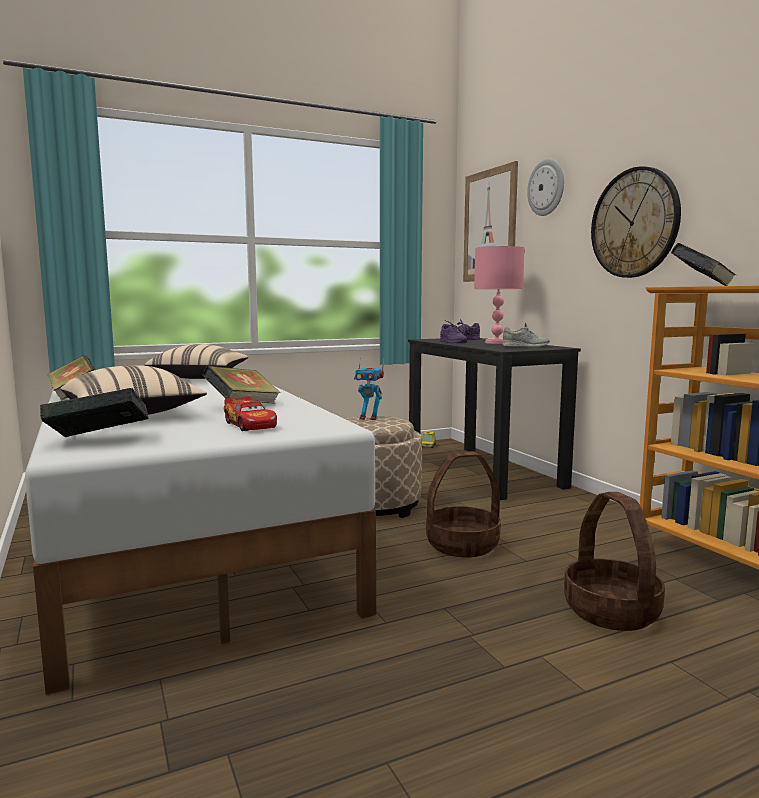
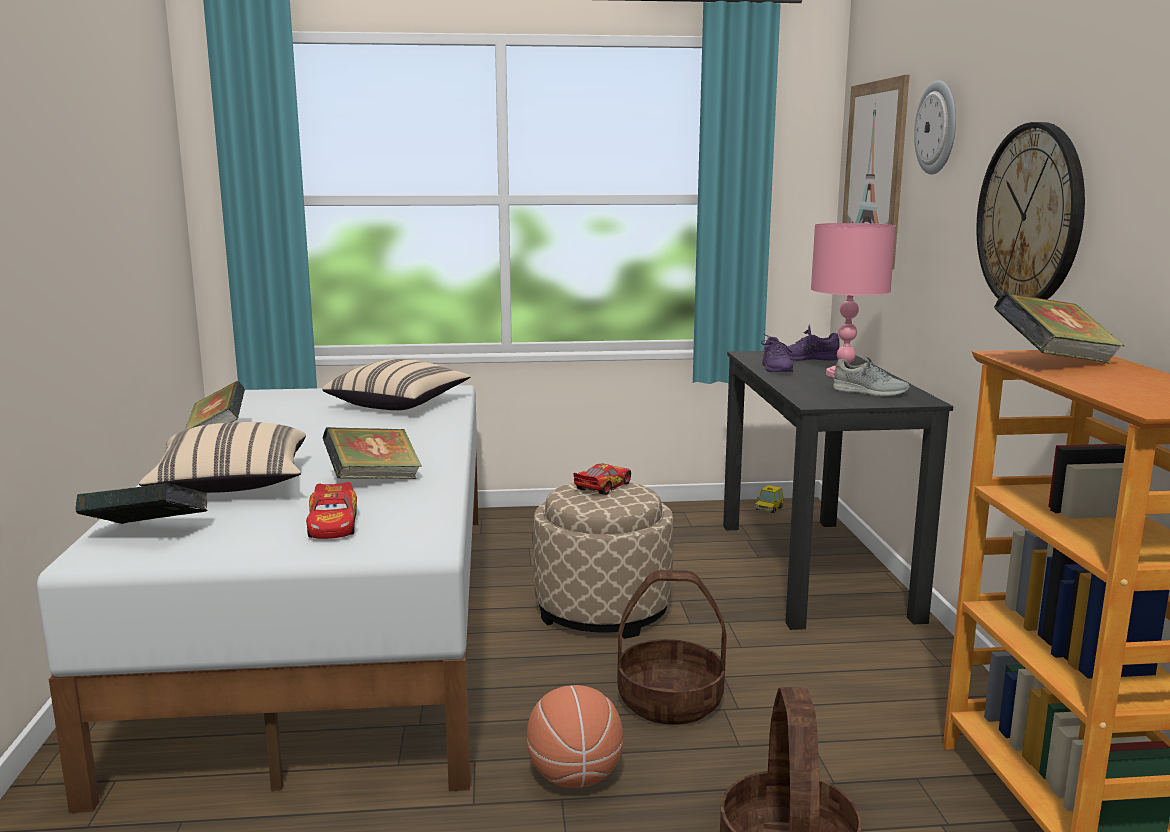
camera: 20 degrees right, 5 degrees up
(369, 418) = (603, 486): toy robot -> toy car
(441, 594) = (574, 777): none -> basketball

